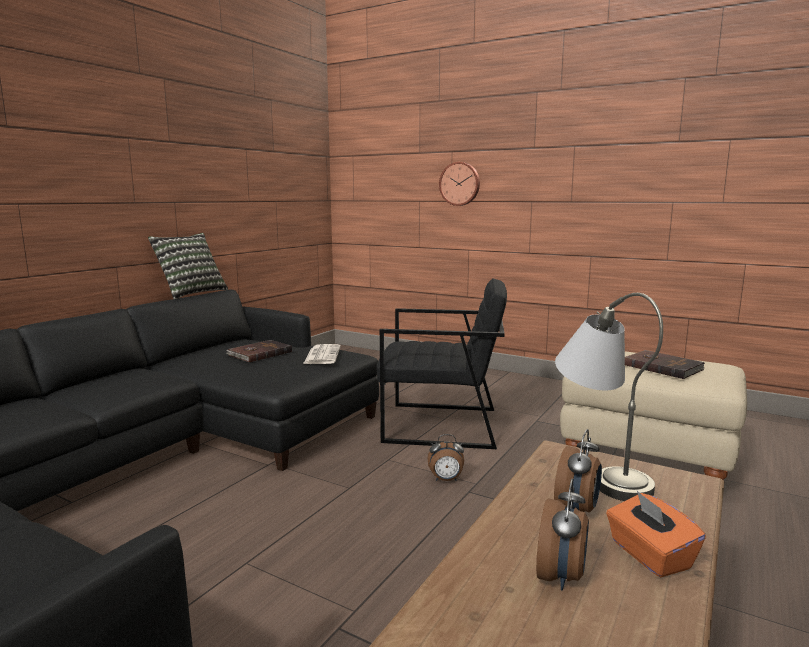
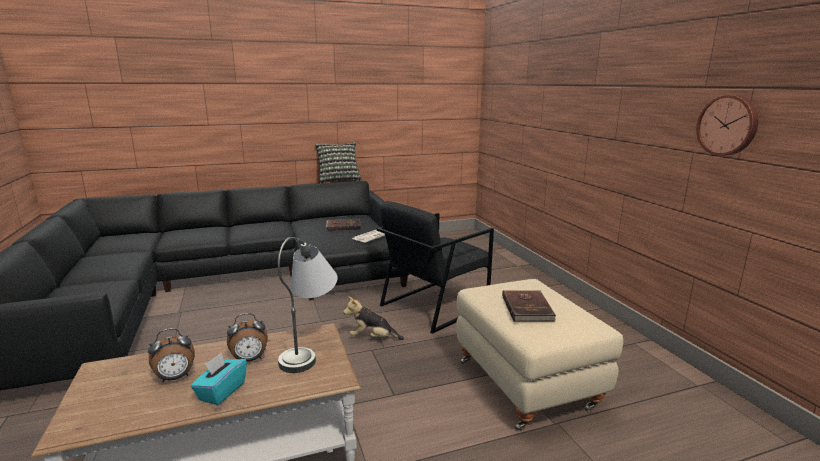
camera: 40 degrees right, 5 degrees up
(441, 425) = (434, 305): black armchair -> black armchair turned 90 degrees clockwise
(446, 480) = (372, 338): alarm clock -> plush toy
(460, 184) = (545, 114): wall clock -> wall clock (728, 125)
(649, 555) = (221, 391): orange tissue box -> turquoise tissue box

